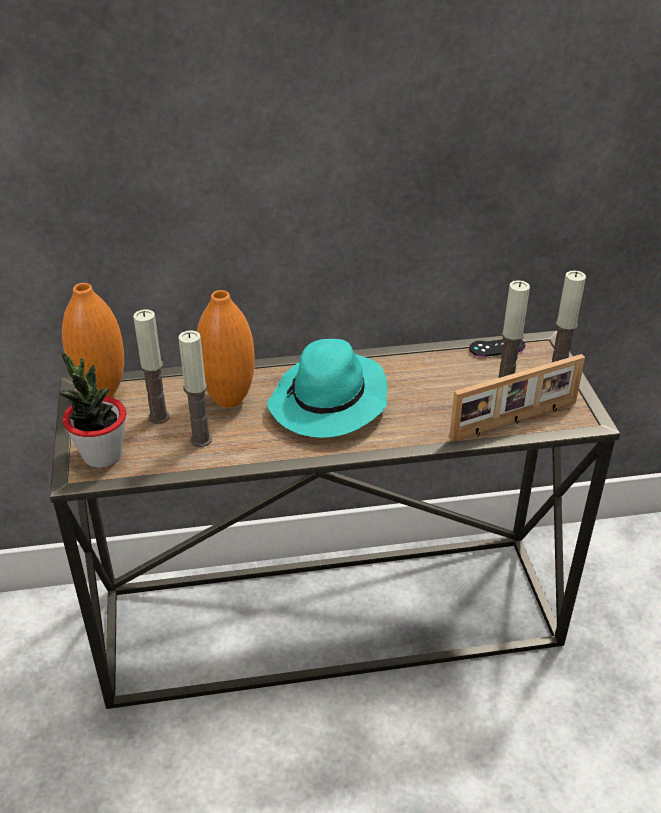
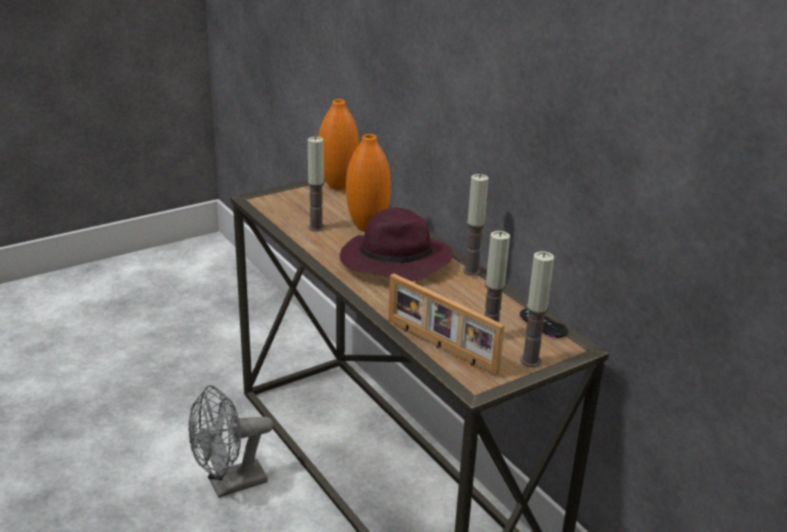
camera: 65 degrees right, 10 degrees down
(102, 455) = (278, 202): potted plant -> none
(159, 417) = (329, 209): candle -> candle (471, 271)
(270, 769) = (229, 485): none -> grey fan
(329, 403) = (393, 262): turquoise hat -> purple hat

